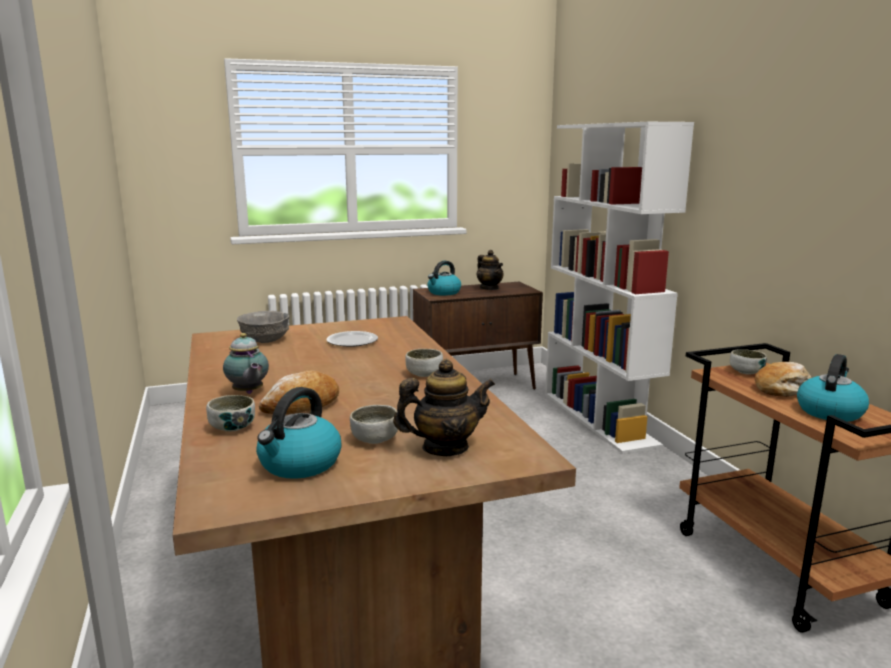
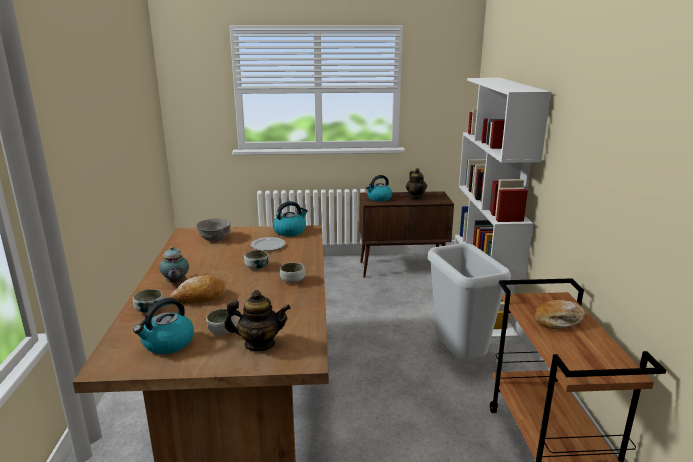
camera: 15 degrees right, 5 degrees up
(609, 480) = (460, 359): none -> grey trash can
(746, 372) = (543, 301): bowl -> bowl (257, 267)
(829, 411) = (576, 347): kettle -> kettle (290, 231)

